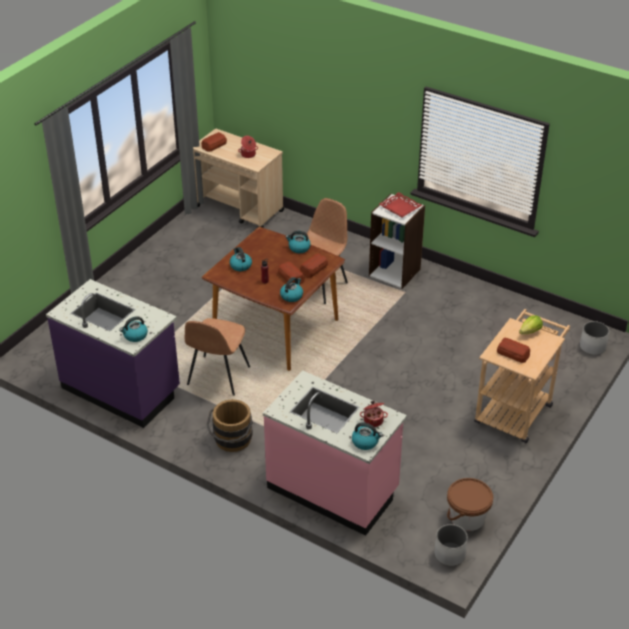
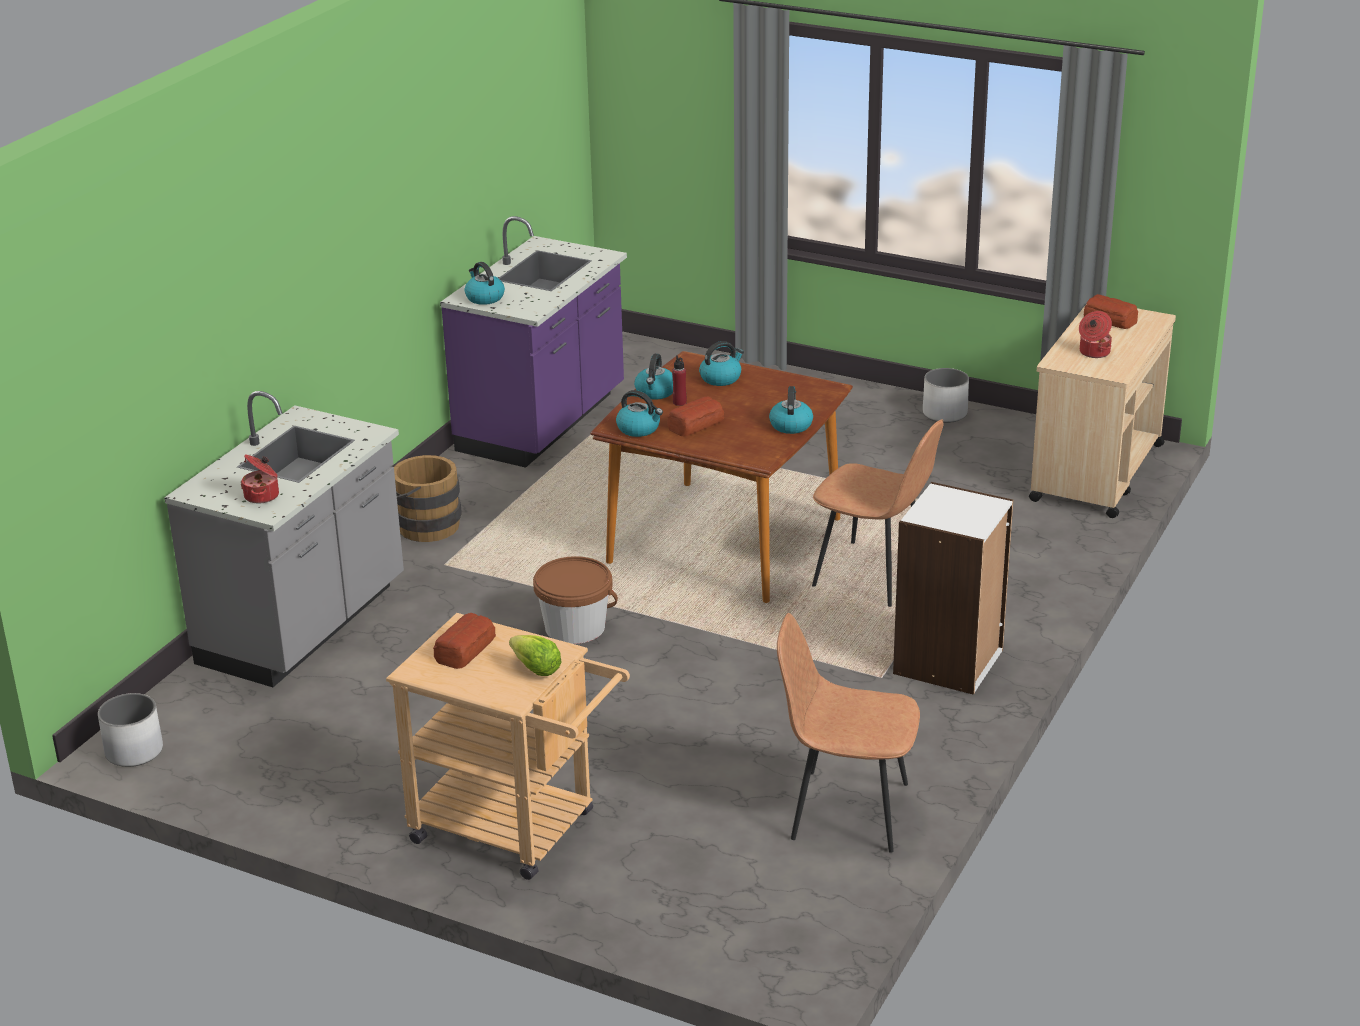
camera: 85 degrees right, 10 degrees down
(218, 377) = (582, 499): brown chair -> brown chair (846, 810)
(314, 269) = (727, 443): bread -> none
(333, 489) = (305, 626): pink counter -> grey counter
(365, 442) = (210, 491): kettle -> kettle (655, 392)
(400, 208) = (959, 512): red tray -> none
(467, 517) = (218, 769): brown bucket -> brown bucket (575, 627)
(592, 347) = (746, 951): white planter -> white planter (945, 413)

